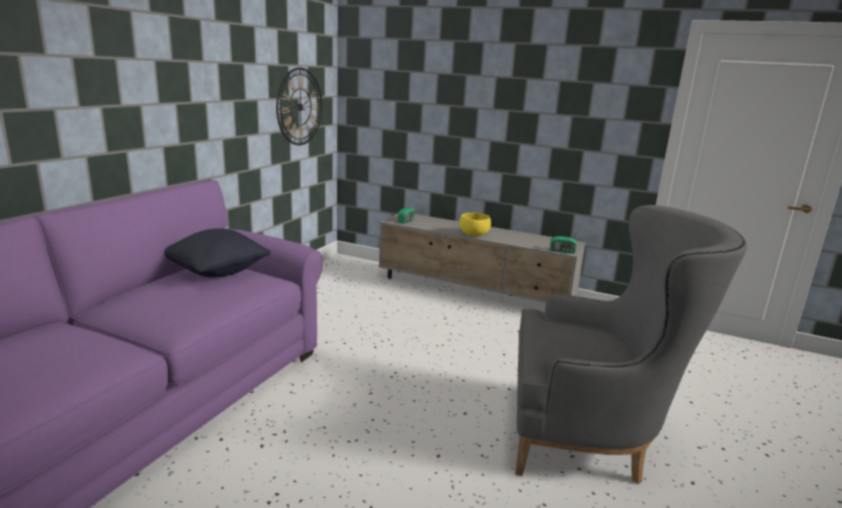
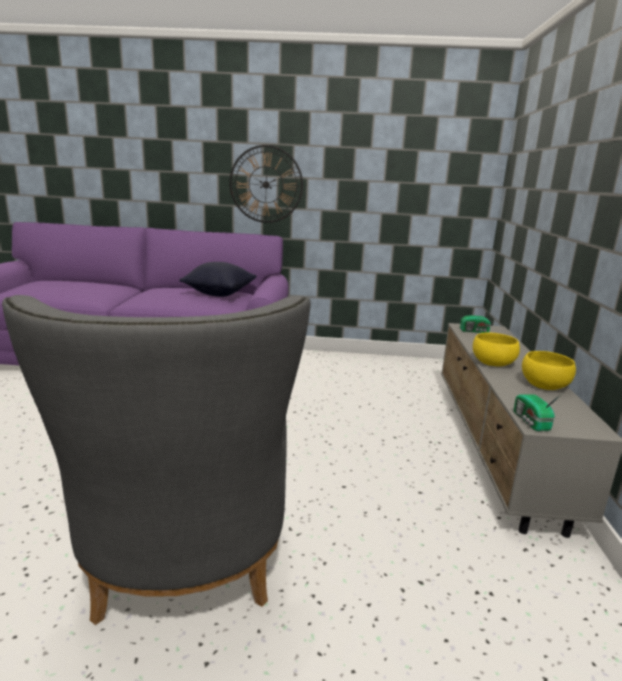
camera: 70 degrees right, 0 degrees up
(300, 107) = (428, 193): wall clock -> wall clock (266, 184)
(514, 234) = (544, 385): none -> yellow bowl

